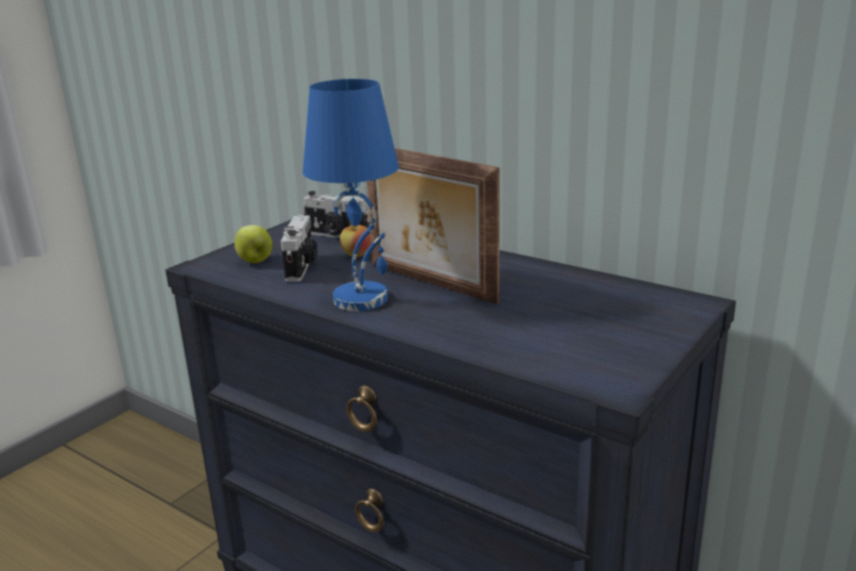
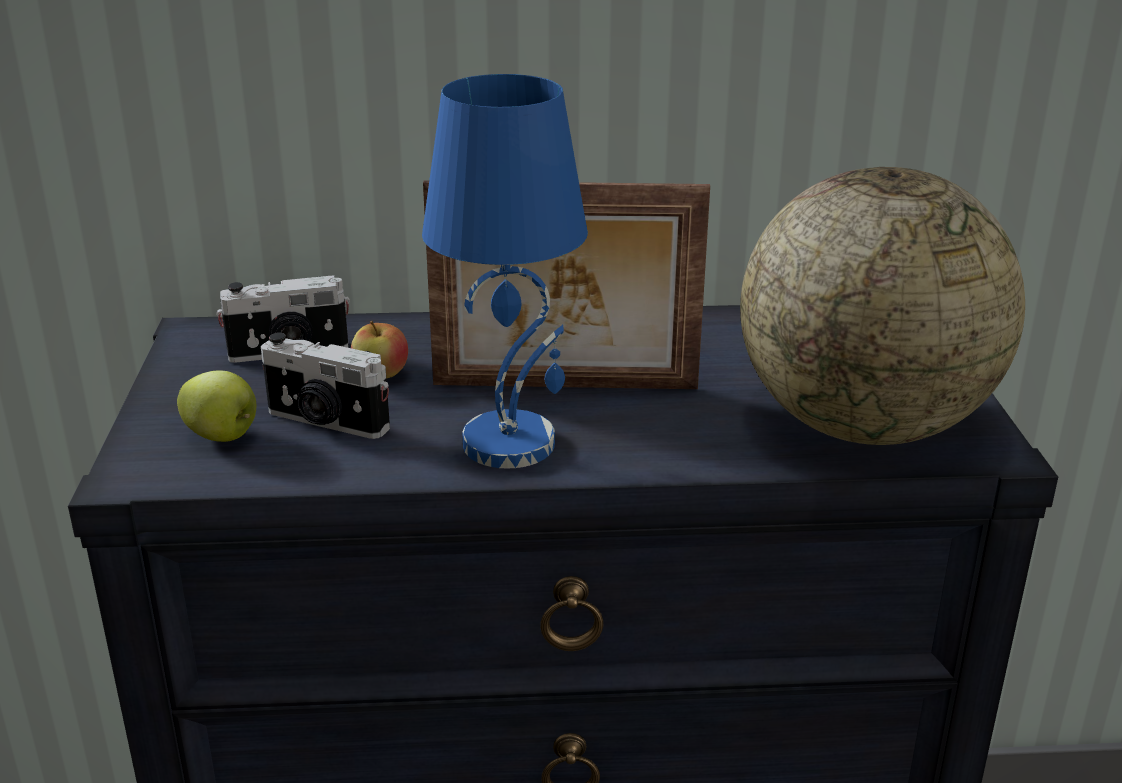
camera: 40 degrees left, 5 degrees up
(302, 267) = (326, 422): camera -> camera turned 150 degrees clockwise
(559, 349) = (863, 425): none -> globe

